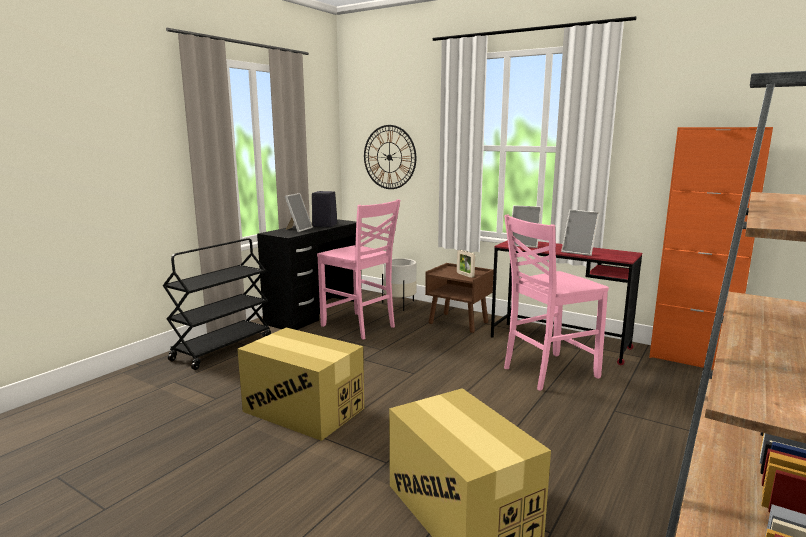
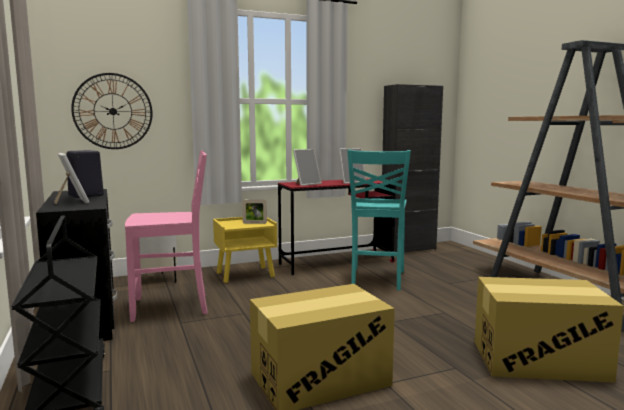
camera: 55 degrees left, 5 degrees down
(459, 323) = (246, 274): brown nightstand -> yellow nightstand
(547, 372) = (376, 280): pink chair -> turquoise chair
(690, 360) = (408, 249): orange cabinet -> black cabinet

